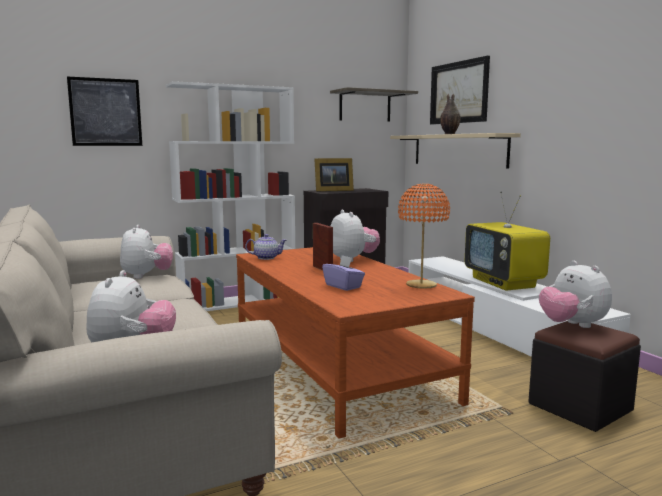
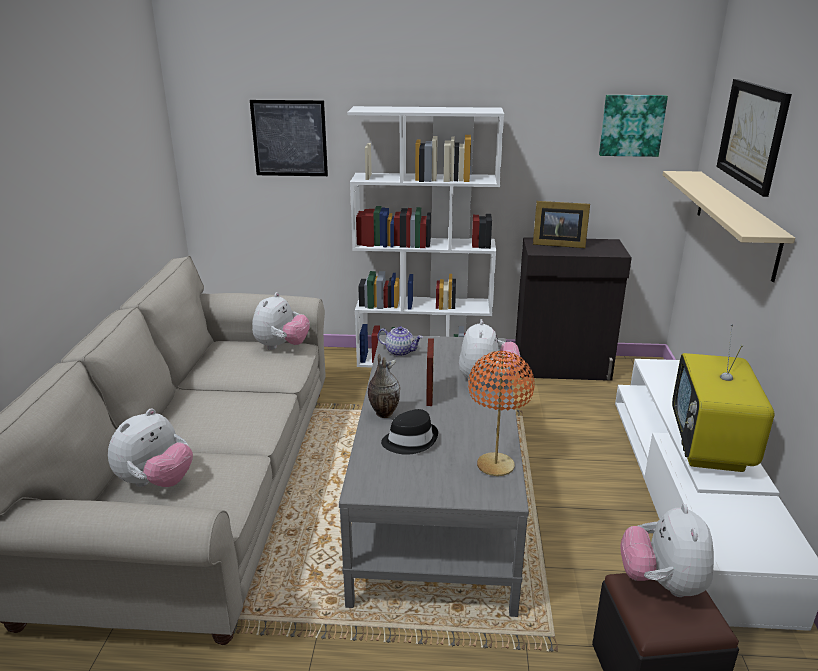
camera: 30 degrees right, 15 degrees up
(335, 364) = (436, 497): brown coffee table -> grey coffee table
(343, 286) = (410, 440): purple tissue box -> black hat
(365, 106) = (631, 125): shelf -> picture
(449, 134) = (715, 201): vase -> vase (383, 413)

